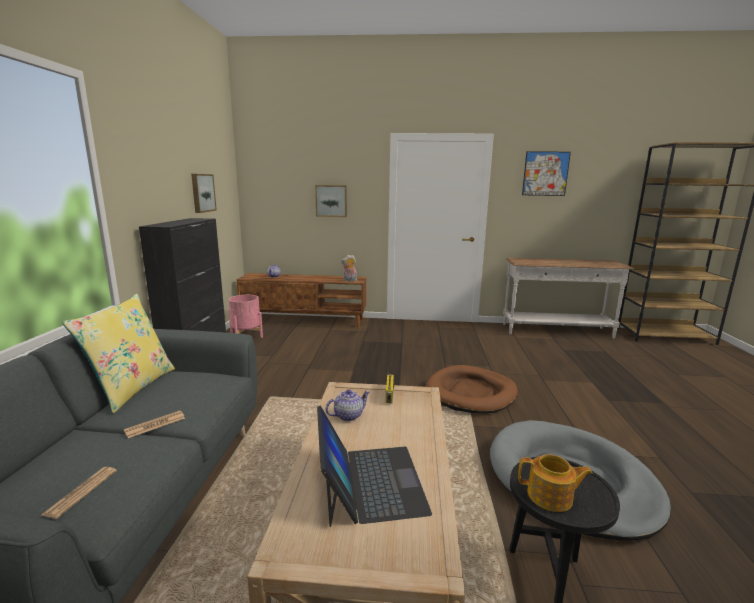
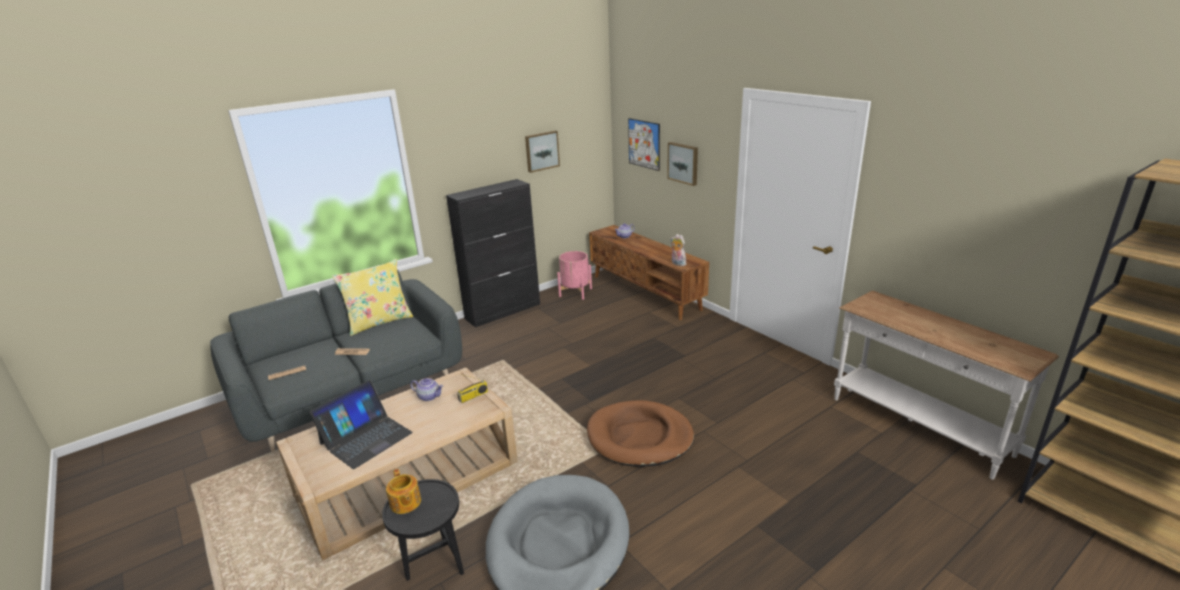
camera: 50 degrees right, 10 degrees up
(545, 173) = (945, 175): picture -> picture (644, 144)

